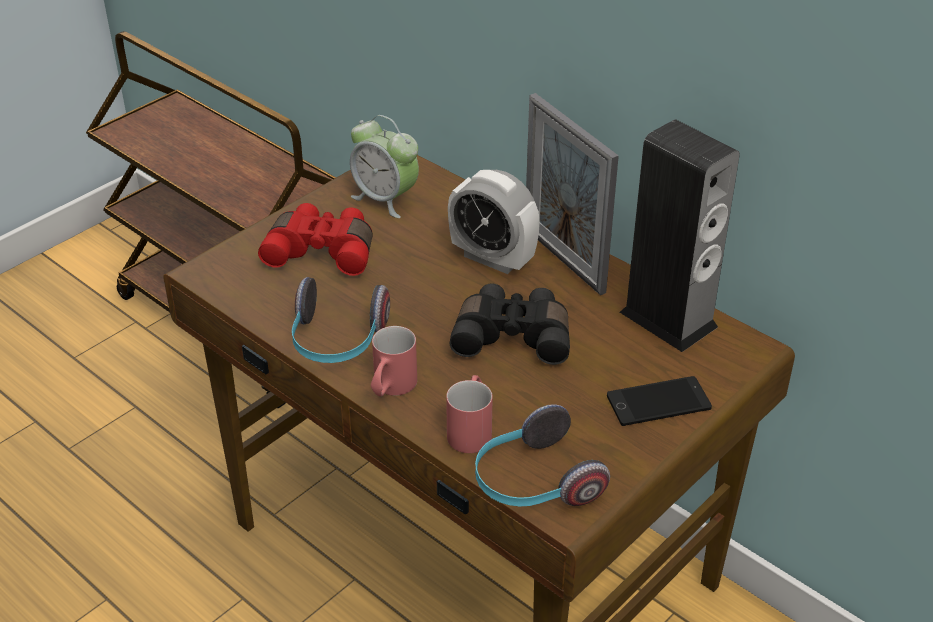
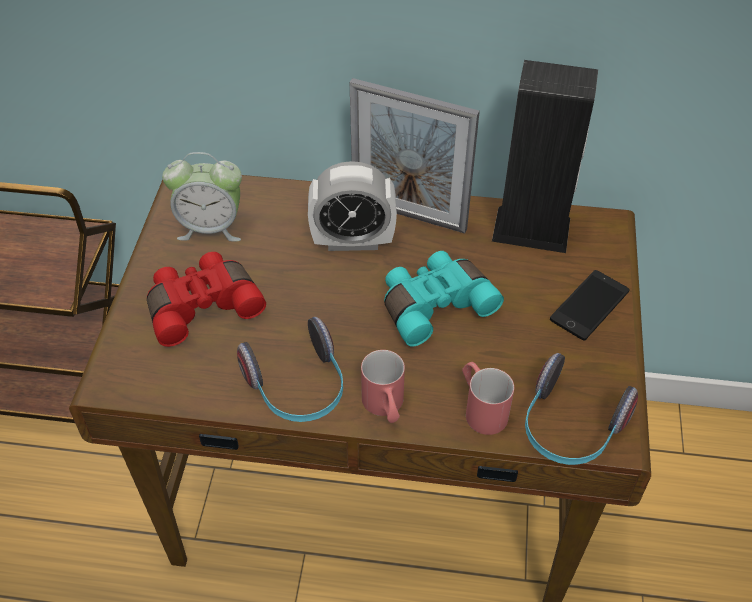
camera: 35 degrees left, 10 degrees up
(513, 336) = (434, 304): black binoculars -> turquoise binoculars

